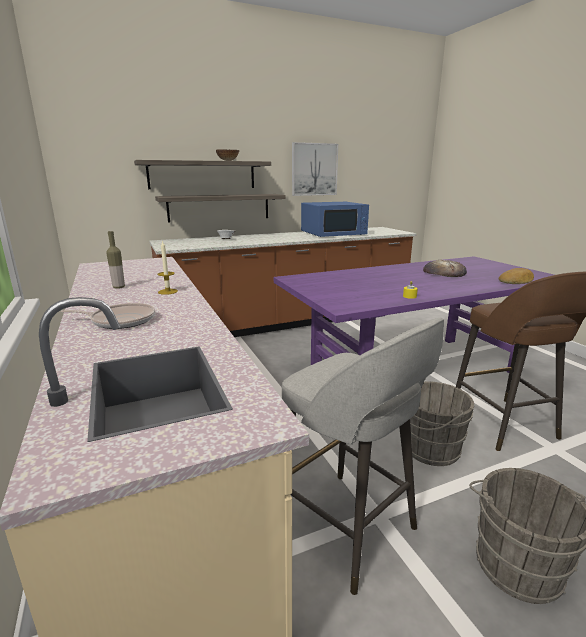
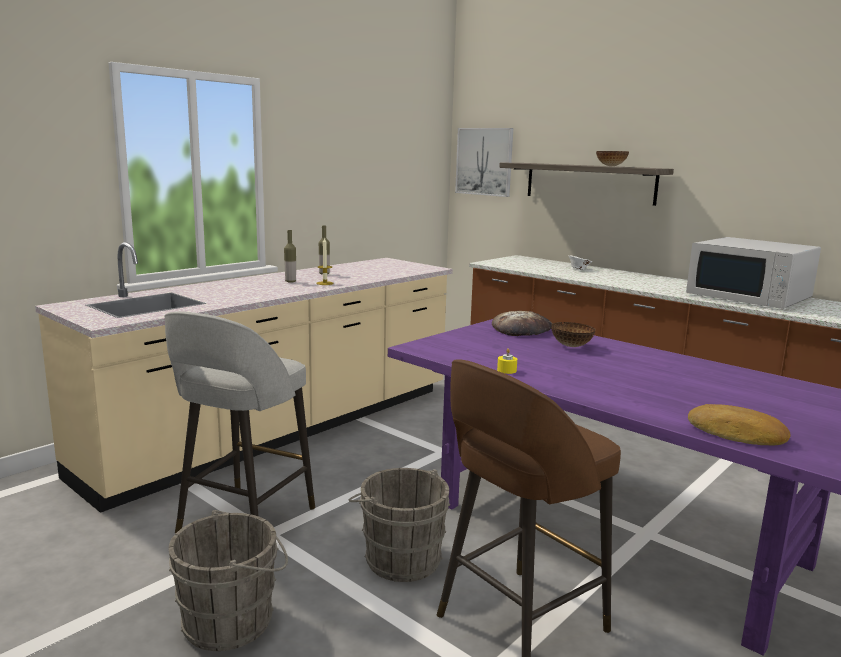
camera: 65 degrees right, 5 degrees down
(120, 320) = (245, 285): frying pan -> none
(135, 301) = (290, 281): none -> bottle
(219, 207) = (603, 227): shelf -> none
(314, 169) = (769, 184): picture -> picture (484, 161)
(333, 233) = (749, 297): blue microwave -> white microwave
(362, 277) = (572, 346): none -> bowl
(444, 272) = (698, 385): bread -> bread (521, 329)

